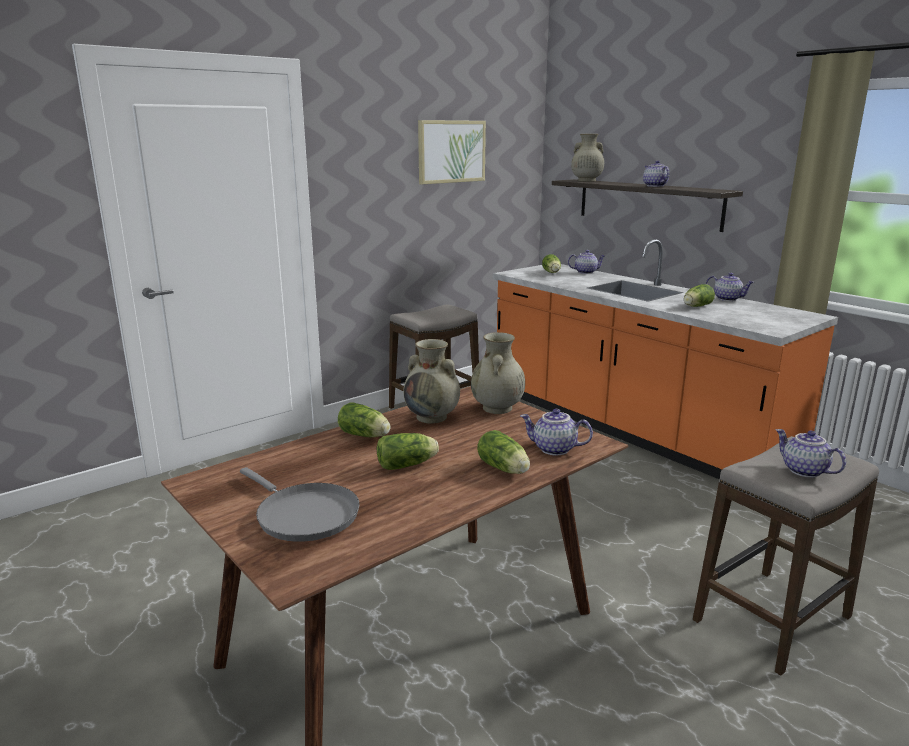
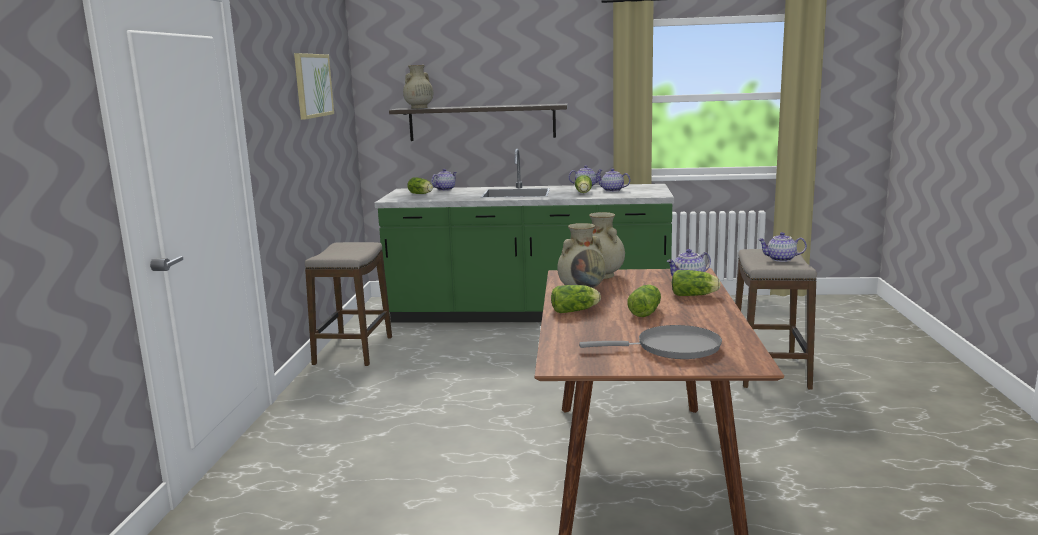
camera: 45 degrees left, 5 degrees down
(629, 429) = (528, 314): orange counter -> green counter
(654, 186) = (495, 106): teapot -> teapot (612, 190)

